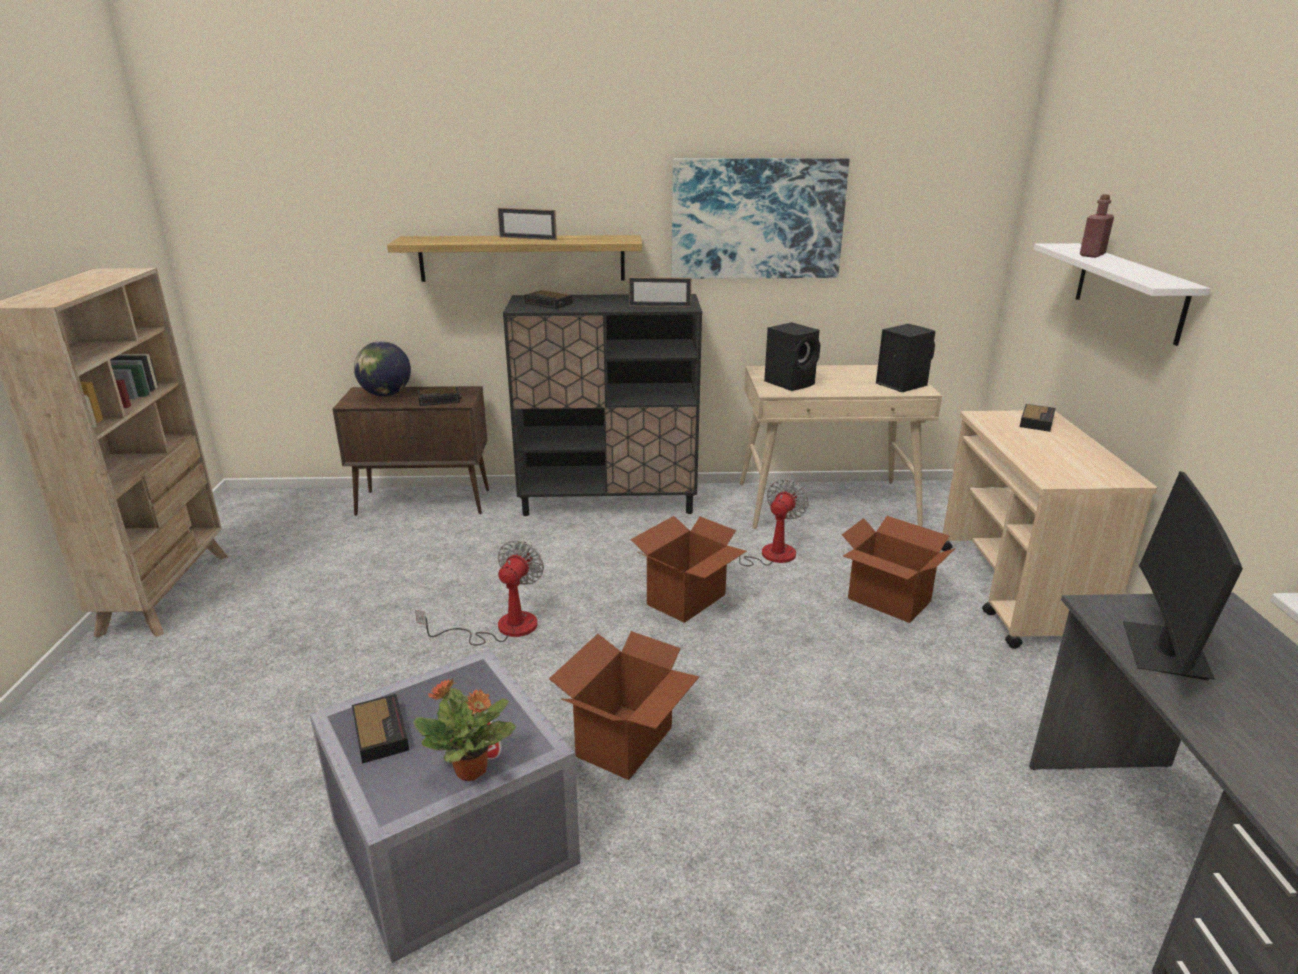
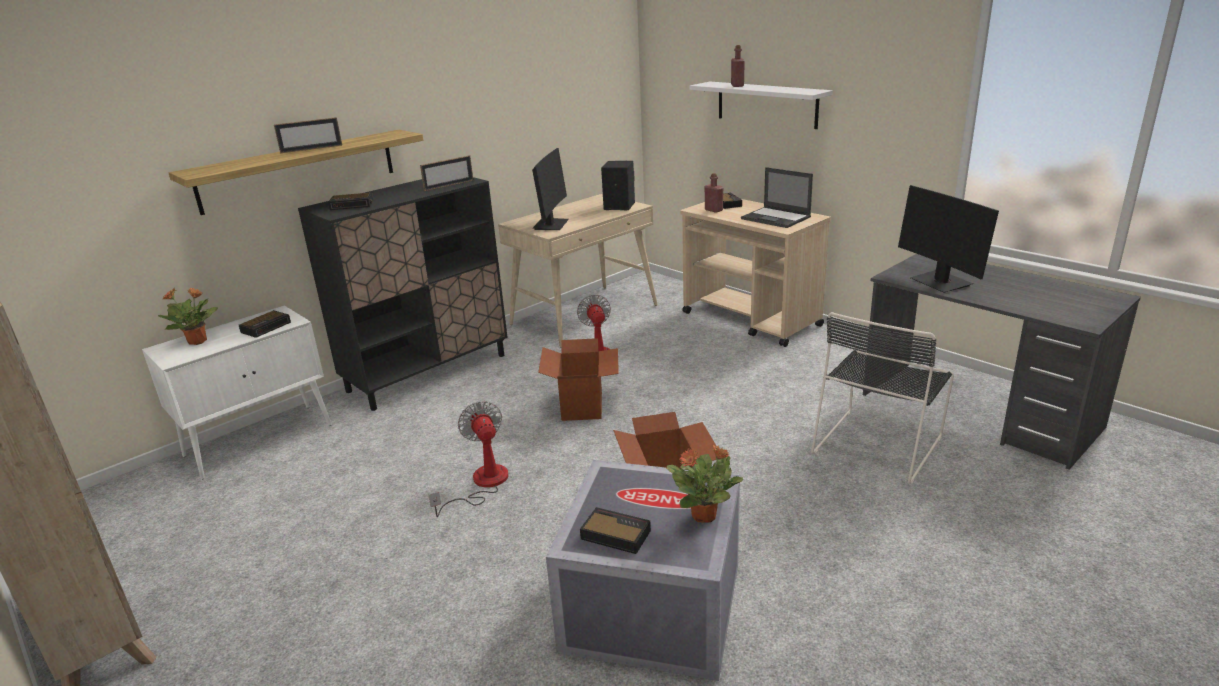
camera: 40 degrees left, 0 degrees up
(386, 395) = (198, 341): globe -> potted plant
(425, 502) = (260, 440): brown cabinet -> white cabinet
(757, 219) = (483, 100): picture -> none
(791, 383) = (551, 225): black speaker -> monitor
(888, 601) = (696, 352): cardboard box -> none
(956, 842) = (878, 443): none -> black chair
(1001, 424) = (713, 210): none -> red bottle
(1068, 462) = (776, 218): none -> laptop

